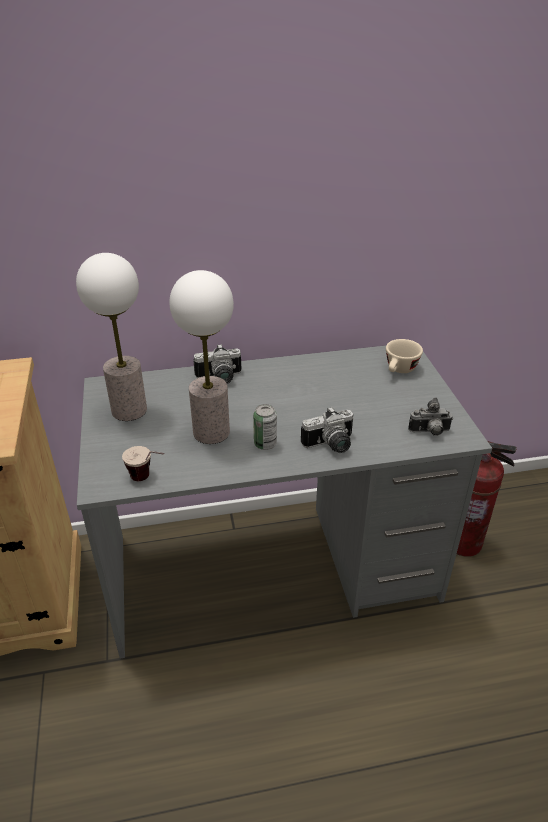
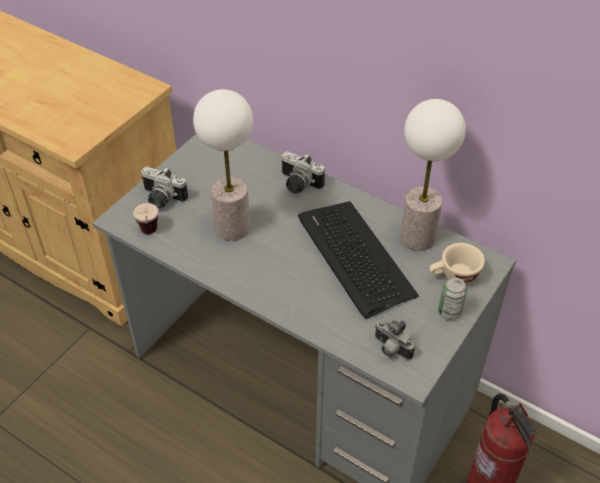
camera: 45 degrees right, 10 degrees up
(129, 410) = (203, 171): table lamp -> table lamp (417, 238)
(265, 444) = (255, 264): can -> can (449, 312)
(326, 397) = (354, 257): none -> keyboard
(331, 445) = (298, 301): camera -> camera (161, 199)

